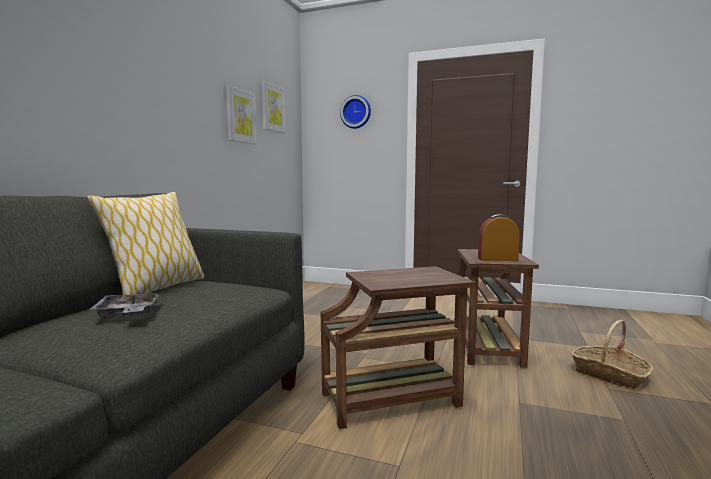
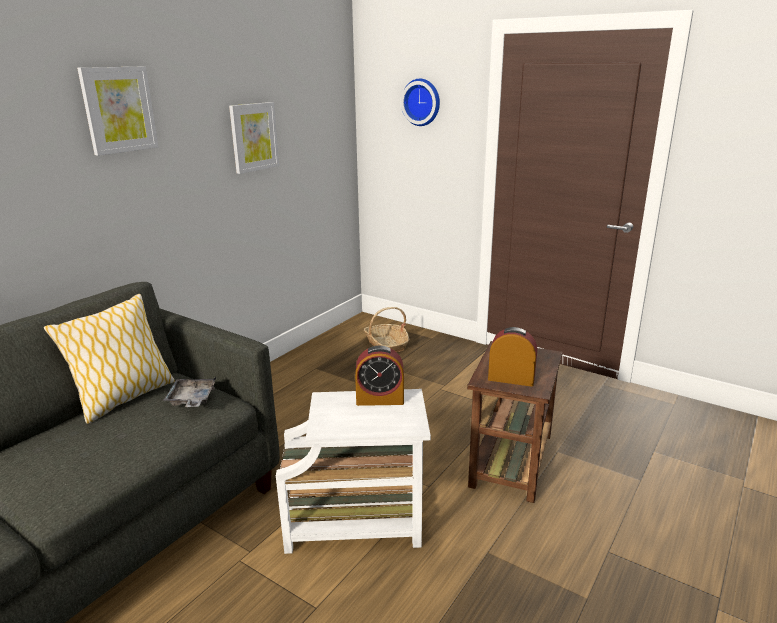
camera: 15 degrees right, 15 degrees up
(128, 314) = (77, 449): grey tray -> grey tray (192, 400)
(272, 108) = (304, 108): picture -> picture (118, 110)
(394, 399) = (358, 524): brown side table -> white side table
(409, 271) = (380, 399): none -> alarm clock
(609, 375) = (628, 531): basket -> basket (386, 345)

